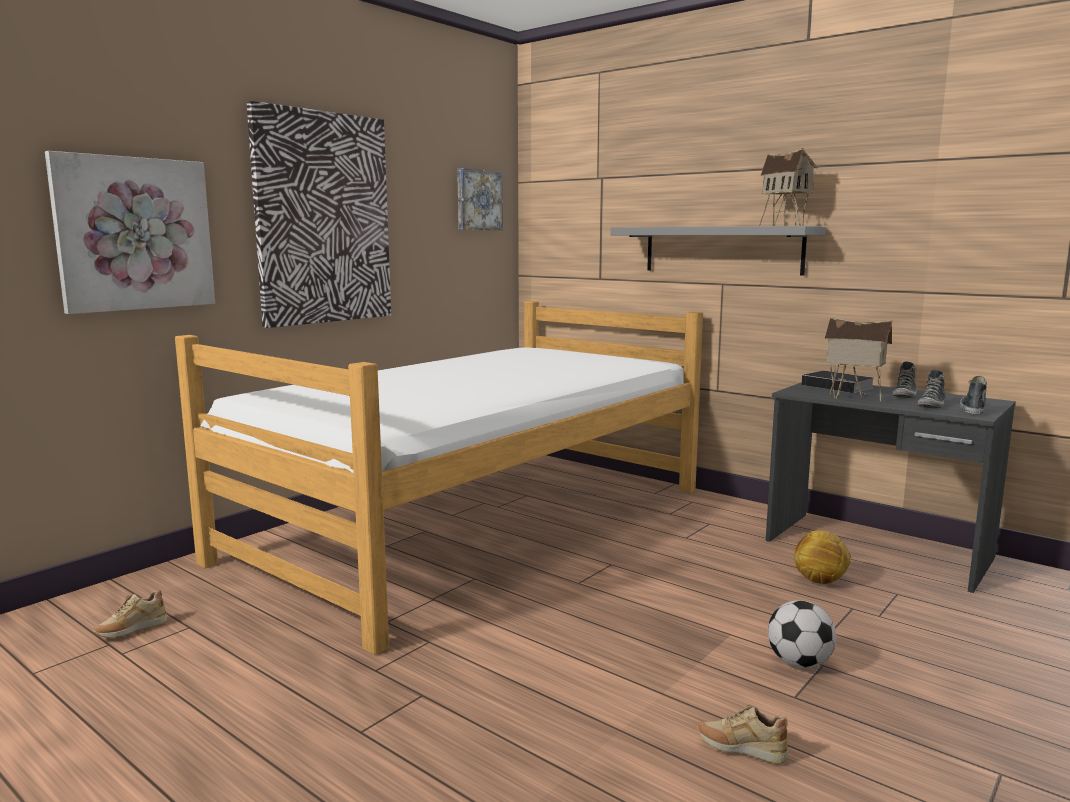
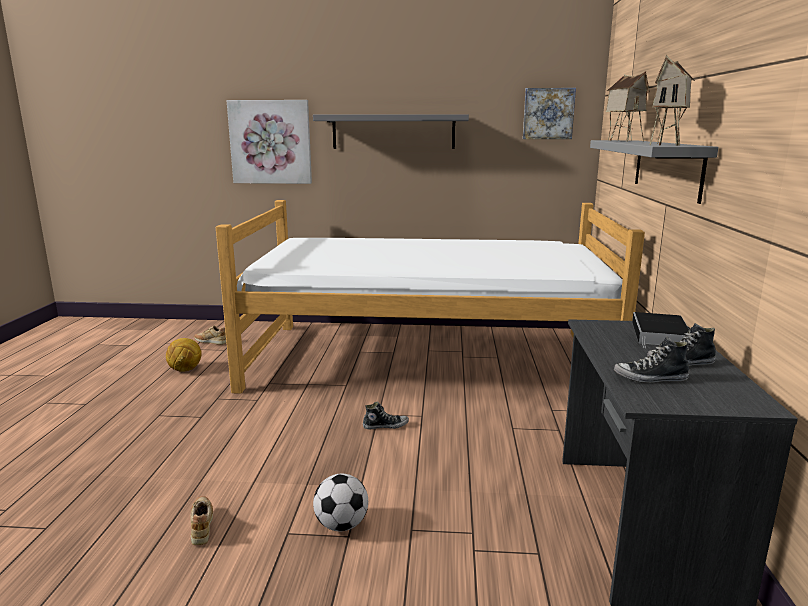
camera: 55 degrees right, 5 degrees up
(323, 219) = (393, 132): picture -> grey shelf
(819, 581) = (511, 505): football -> football (186, 370)
(853, 398) = (613, 345): toy house -> toy house (622, 140)
(972, 409) = (672, 398): shoe -> shoe (385, 426)

